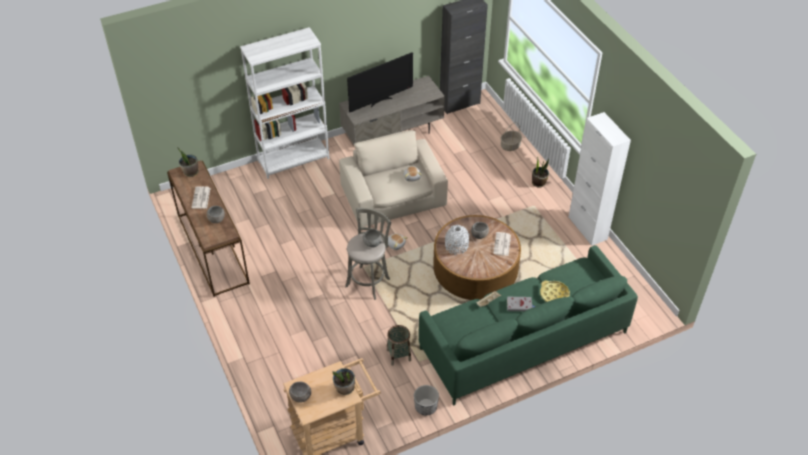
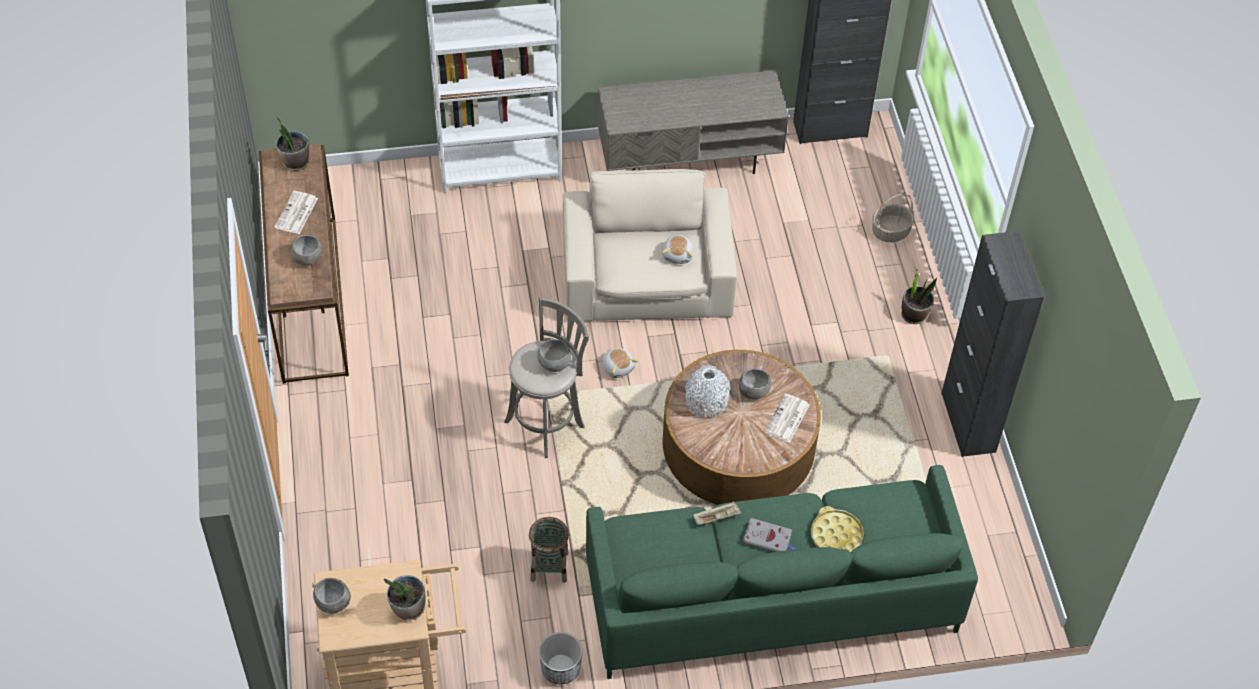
camera: 15 degrees right, 5 degrees up
(380, 101) = (670, 100): television -> none
(587, 228) = (968, 422): white cabinet -> black cabinet

